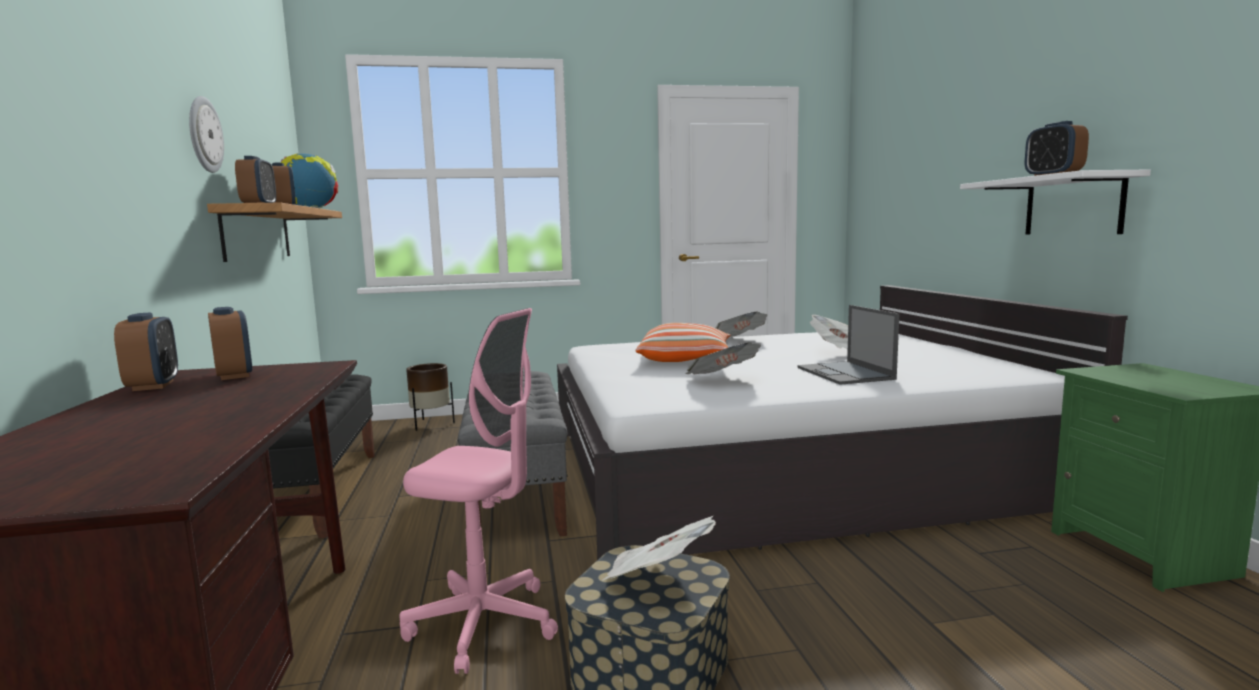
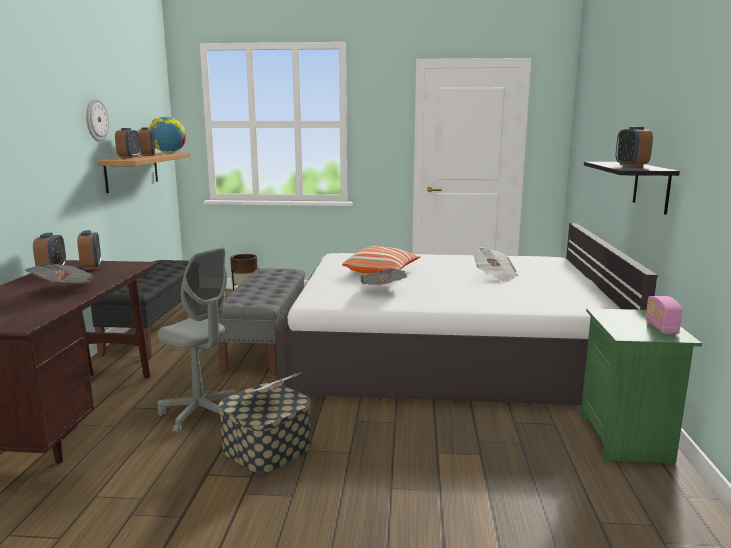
camera: 15 degrees right, 5 degrees up
(483, 624) = (201, 414): pink office chair -> grey office chair
(739, 340) = (440, 259): newspaper -> newspaper (65, 290)
(845, 373) = (468, 294): laptop -> none
(1073, 205) = (651, 187): white shelf -> black shelf
(1197, 380) = (661, 327): none -> radio

